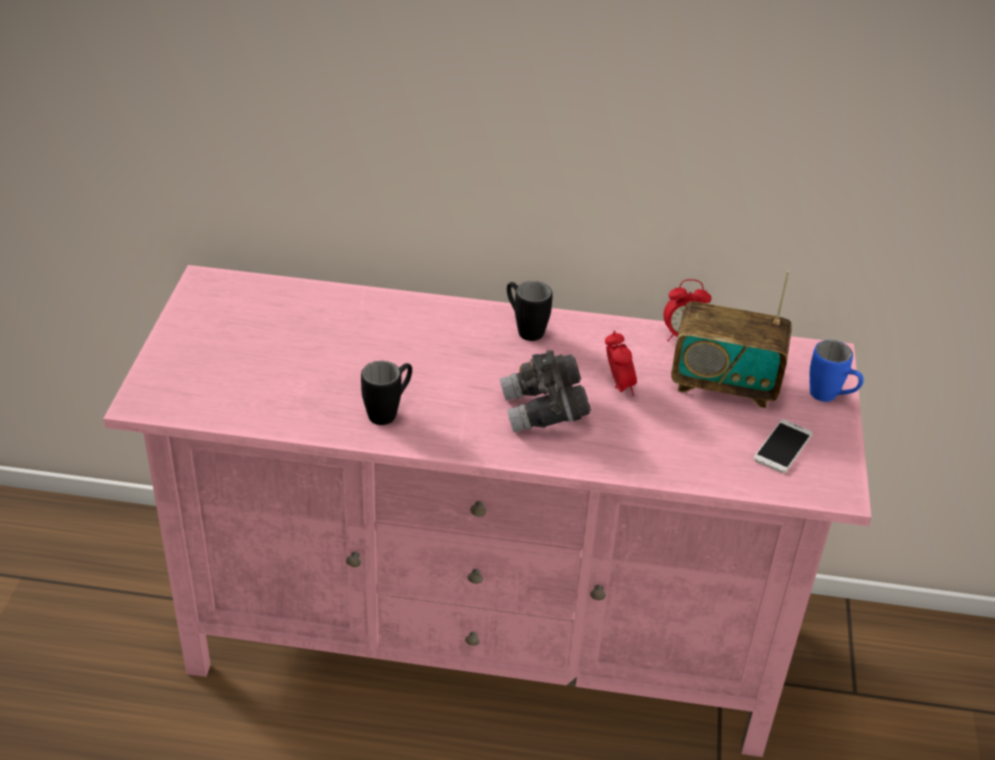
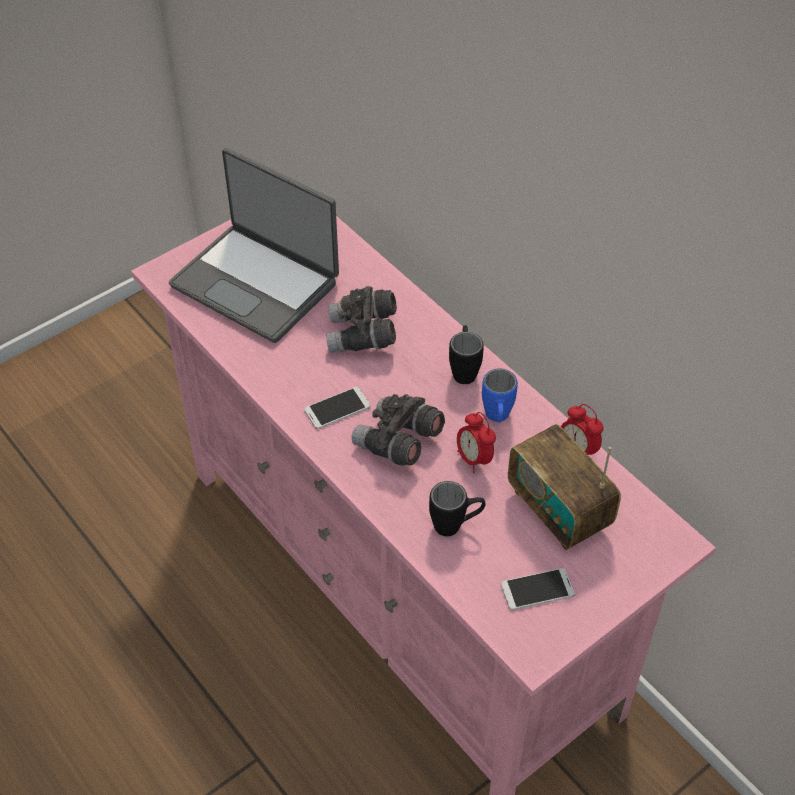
camera: 45 degrees right, 10 degrees up
(252, 361) = (257, 283): none -> laptop
(389, 411) = (297, 375): black mug -> black mug (456, 525)
(407, 350) = (363, 335): none -> grey binoculars
(459, 416) = (337, 408): none -> phone
(618, 387) = (474, 459): alarm clock -> alarm clock turned 120 degrees clockwise
(830, 398) = (630, 578): blue mug -> blue mug (497, 419)

